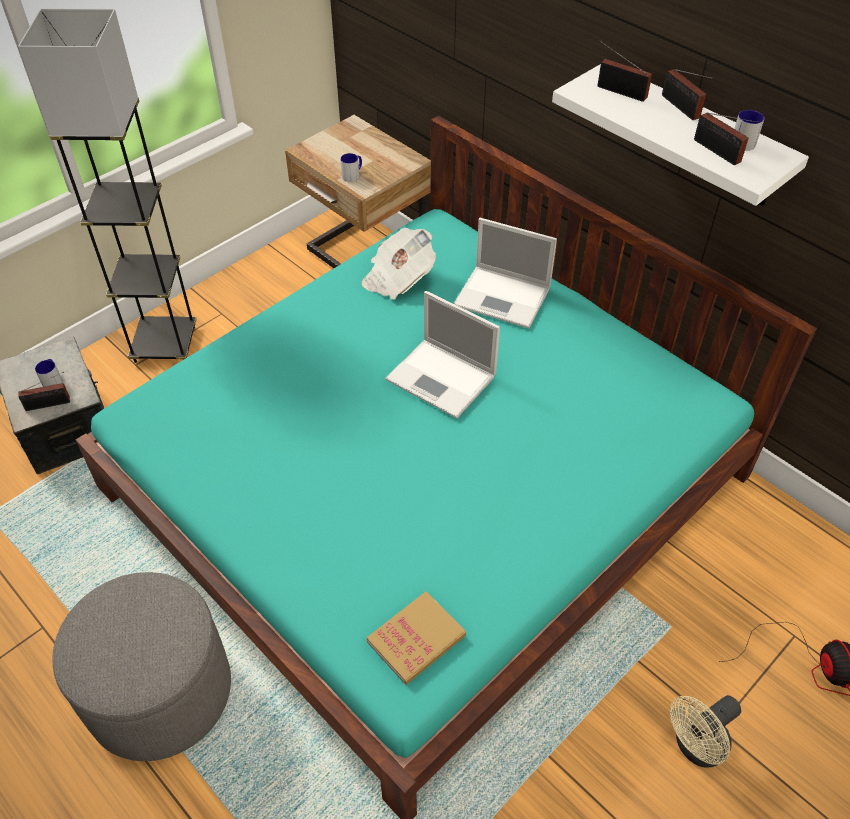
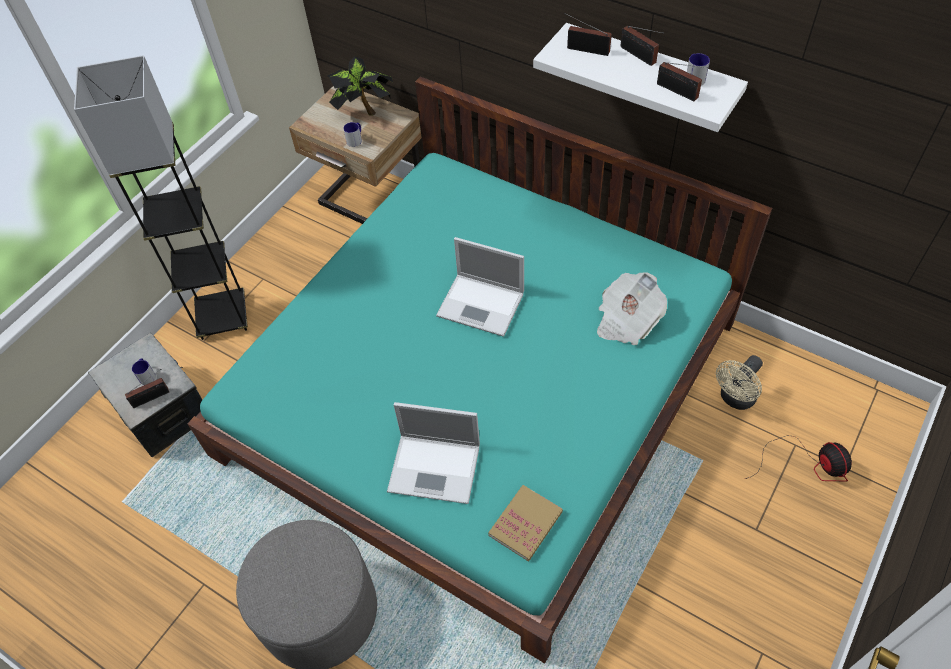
camera: 10 degrees left, 5 degrees up
(372, 148) = (364, 111): none -> potted plant
(398, 278) = (418, 224): newspaper -> newspaper (627, 320)
(504, 297) = (511, 222): laptop -> laptop (436, 468)
(695, 747) = (743, 548): beige fan -> beige fan (735, 399)

